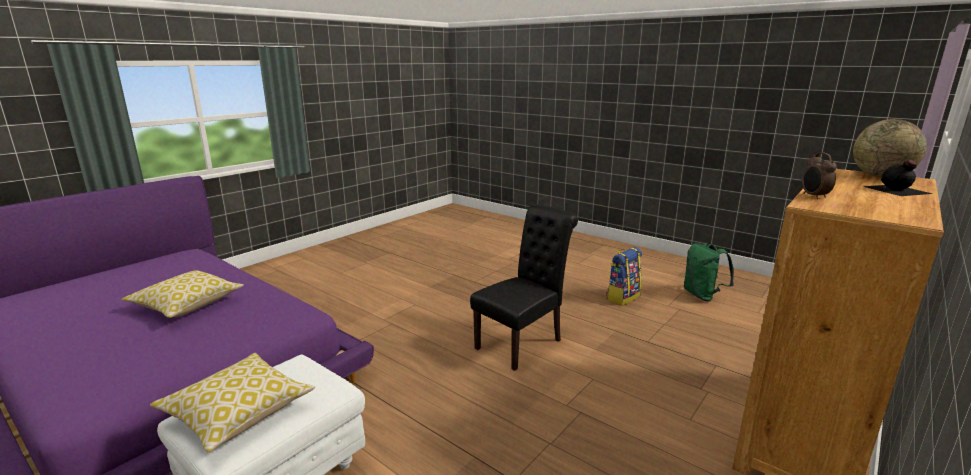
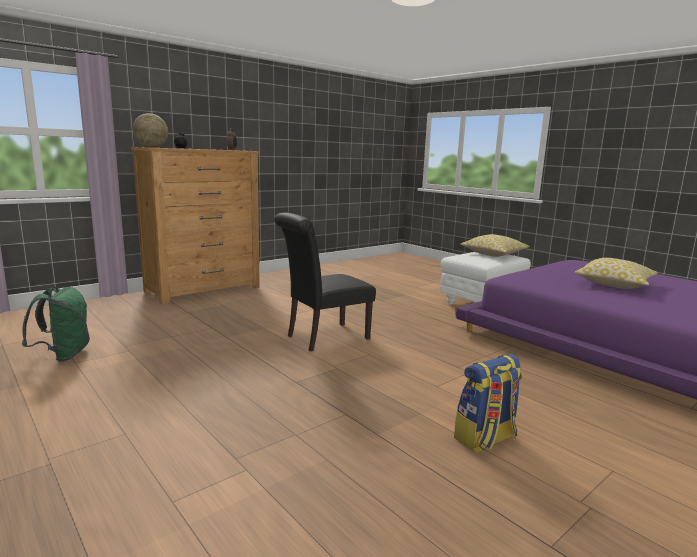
camera: 170 degrees left, 5 degrees down
(622, 297) = (162, 364): backpack -> backpack (485, 439)

